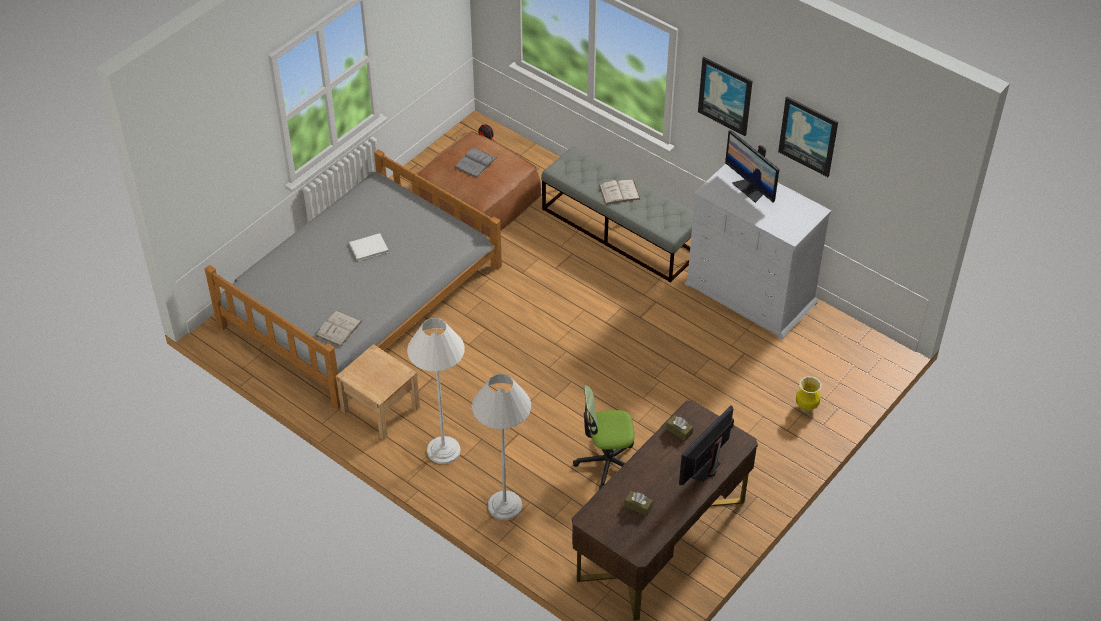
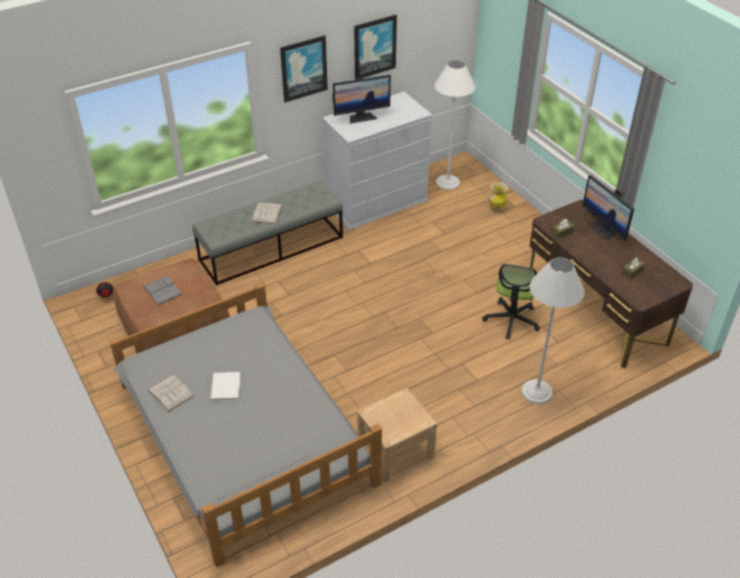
camera: 70 degrees left, 5 degrees down
(338, 328) = (321, 434): white book -> white book (170, 393)
(443, 450) = (462, 417): white floor lamp -> white floor lamp (447, 182)

